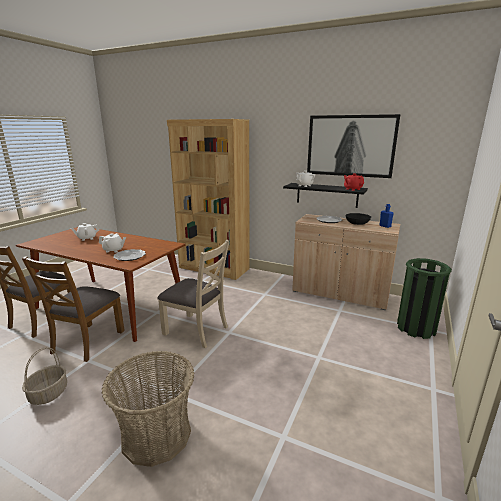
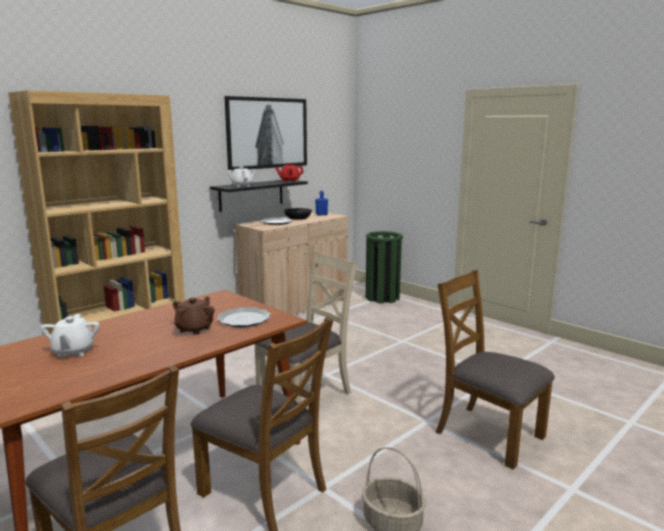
camera: 70 degrees left, 5 degrees down
(113, 250) = (195, 329): white teapot -> brown teapot
(156, 434) = (488, 434): basket -> brown chair

